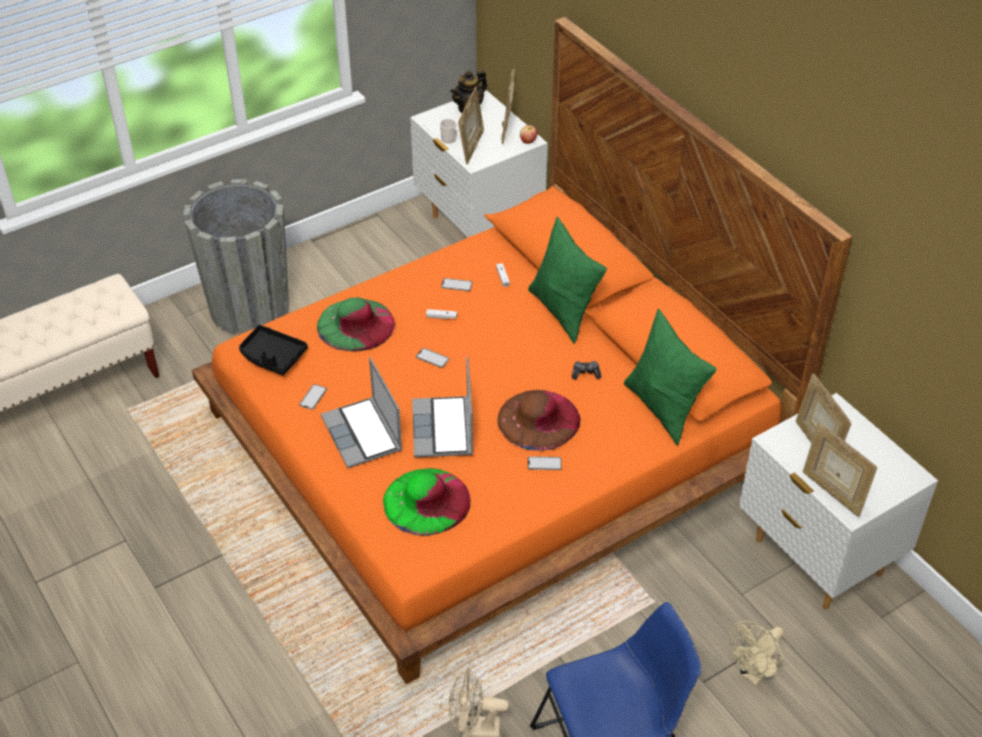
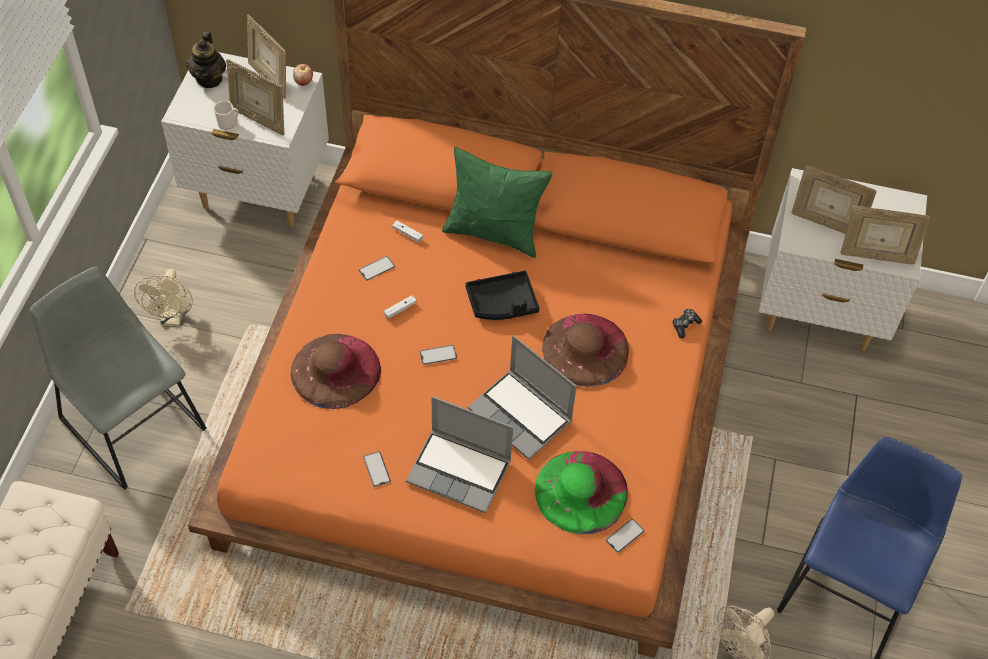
camera: 45 degrees left, 10 degrees up
(249, 309) = (129, 420): grey planter -> grey chair
(272, 356) = (295, 457): black tray -> black tray (502, 303)
(355, 324) = (335, 370): green hat -> brown hat
(471, 147) = (259, 119): picture frame -> picture frame turned 150 degrees clockwise
(544, 463) = (632, 385): phone -> phone (624, 536)
(586, 373) = (574, 279): game controller -> game controller (685, 325)
(663, 409) = (664, 269): green pillow -> none
(754, 673) = (871, 440): beige fan -> beige fan (172, 317)

